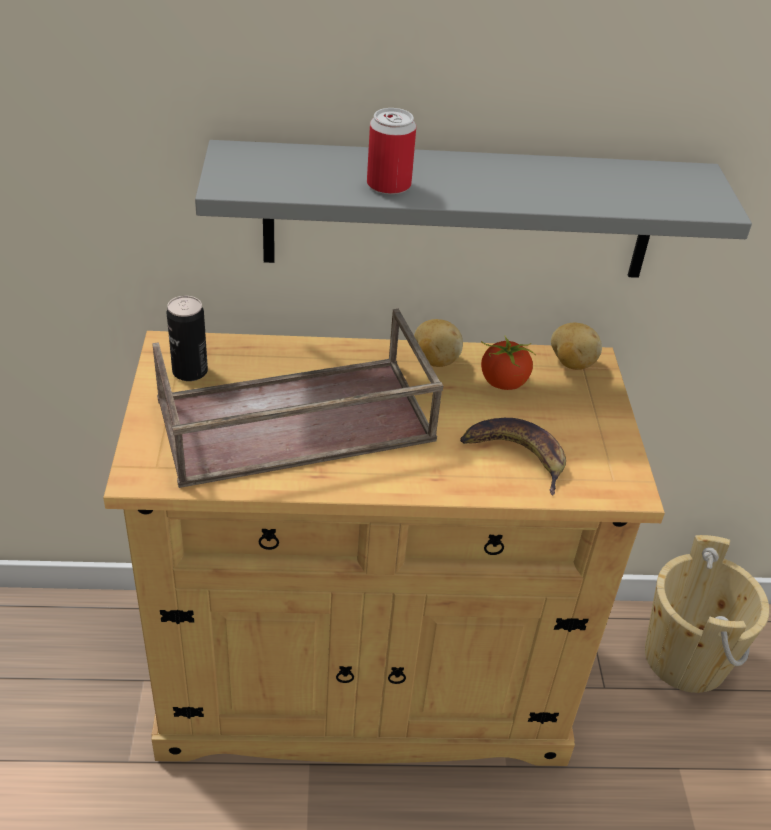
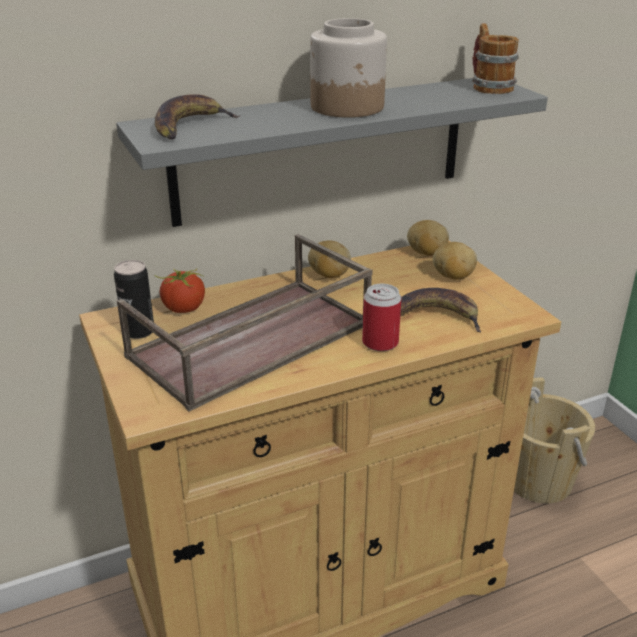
camera: 20 degrees left, 10 degrees down
(278, 167) = (190, 126): none -> banana
(388, 185) = (286, 120): can -> can (380, 343)
(479, 180) = (348, 107): none -> jar
(503, 383) = (389, 276): tomato -> tomato (183, 309)
(578, 407) = (452, 277): none -> potato
(689, 185) = (488, 86): none -> mug

